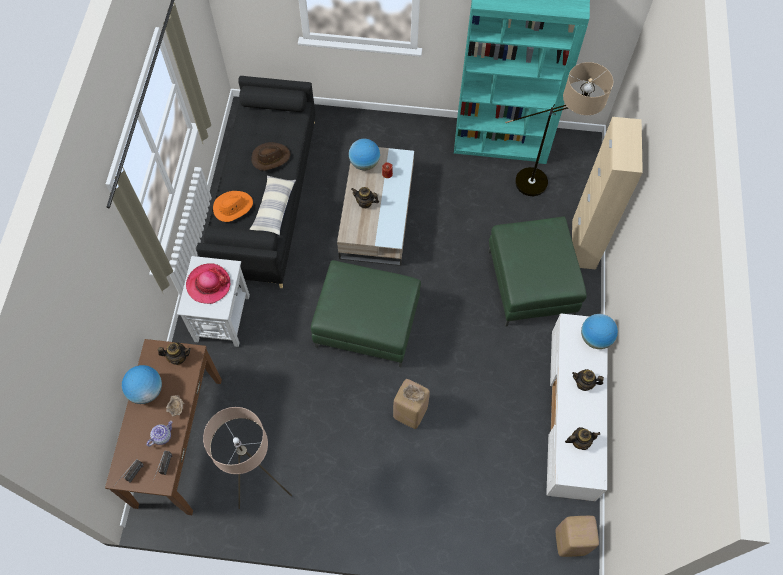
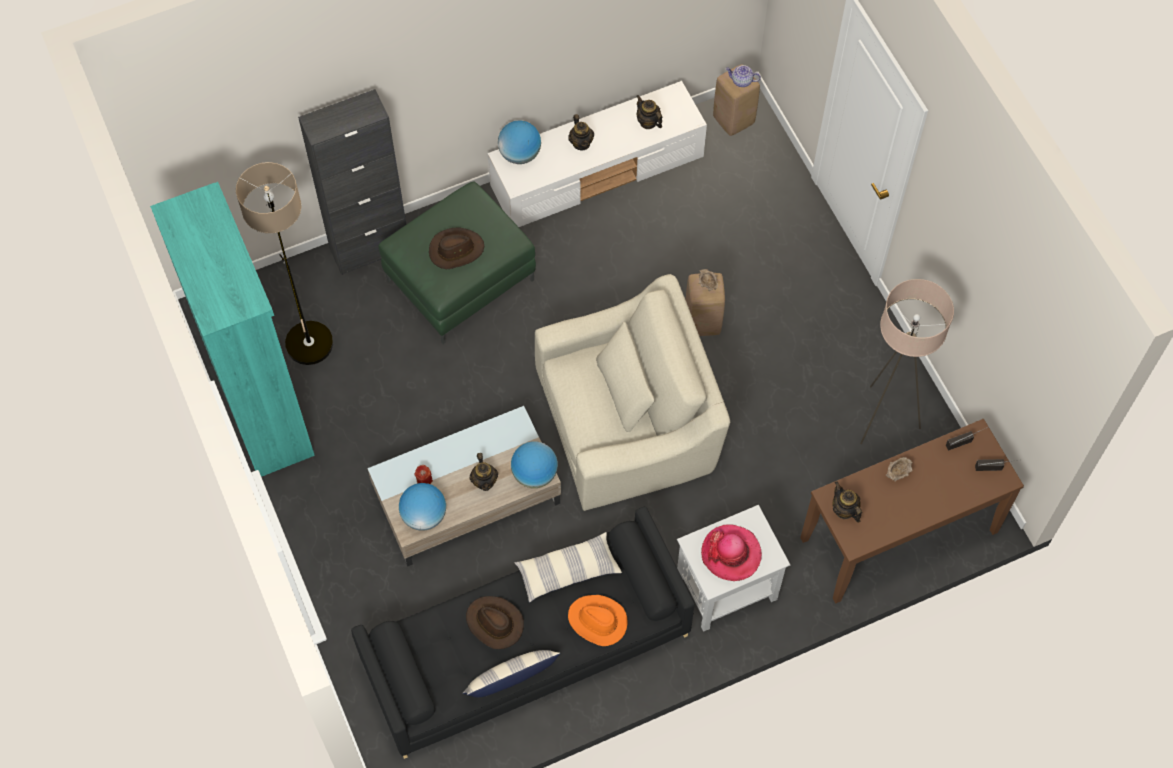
camera: 120 degrees left, 0 degrees up
(147, 391) = (902, 516): globe -> globe (534, 474)
(162, 436) = (935, 466): teapot -> teapot (741, 81)
(234, 150) = (511, 679): none -> pillow
(367, 325) = (628, 422): green ottoman -> beige armchair
(532, 253) = (456, 250): none -> brown hat
(583, 244) = (370, 249): beige cabinet -> black cabinet

